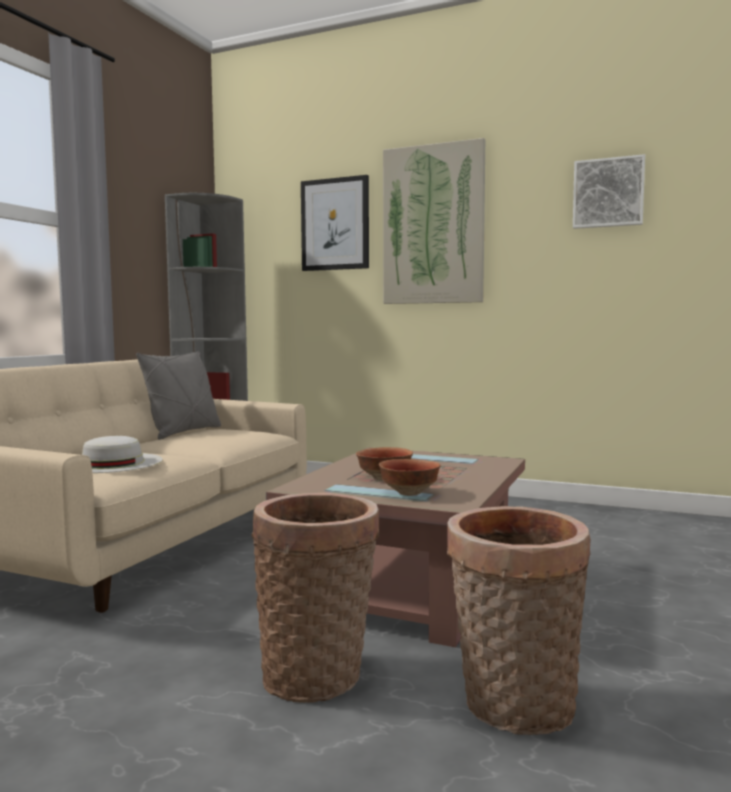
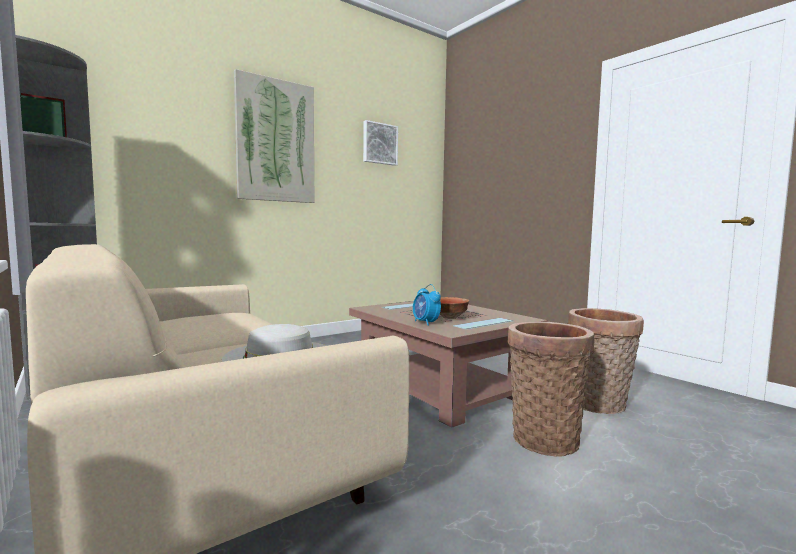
camera: 60 degrees left, 0 degrees up
(183, 432) = (163, 326): grey pillow -> none
(331, 475) = (425, 323): none -> alarm clock
(335, 224) = (184, 121): picture -> none
(408, 492) = (494, 319): bowl -> none

